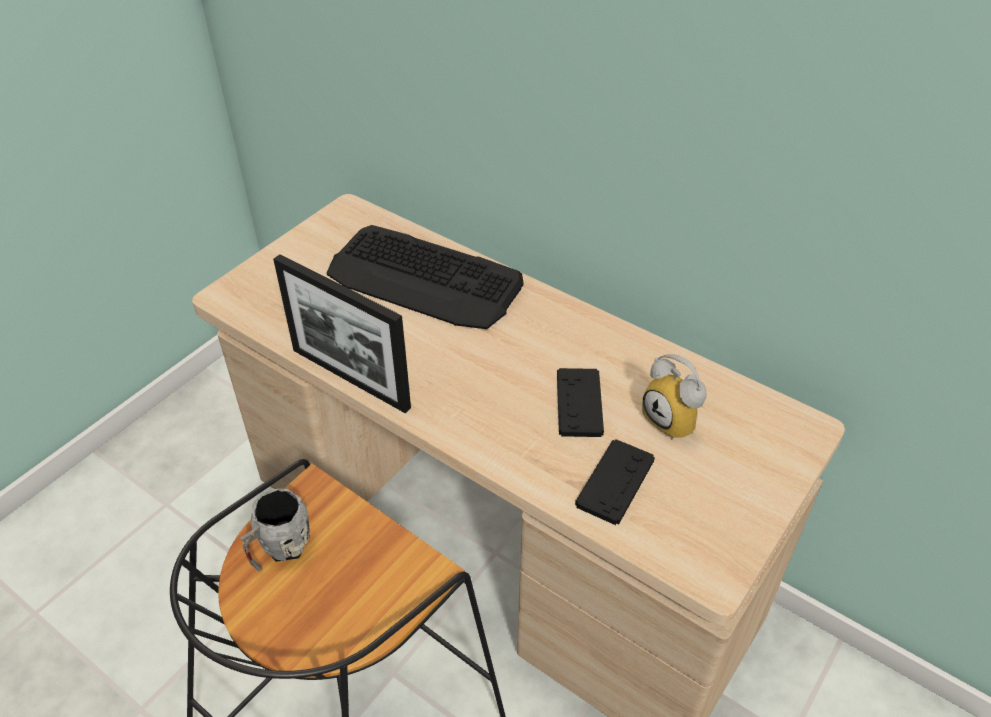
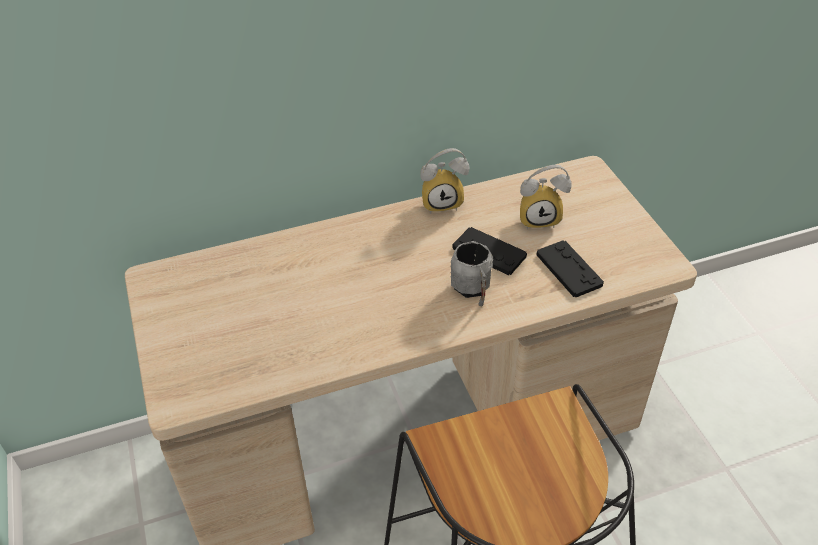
camera: 55 degrees left, 0 degrees up
(280, 549) = (477, 486): grey mug -> grey mug (472, 290)
(350, 378) = (357, 360): picture frame -> none
(425, 279) = (288, 270): keyboard -> none
(620, 333) = (442, 202): none -> alarm clock

